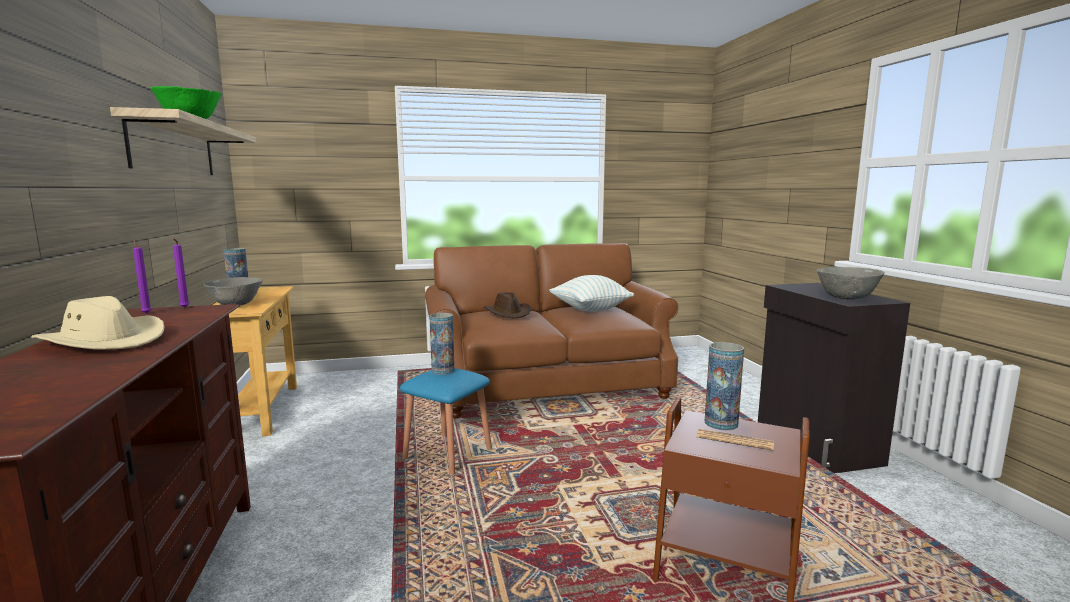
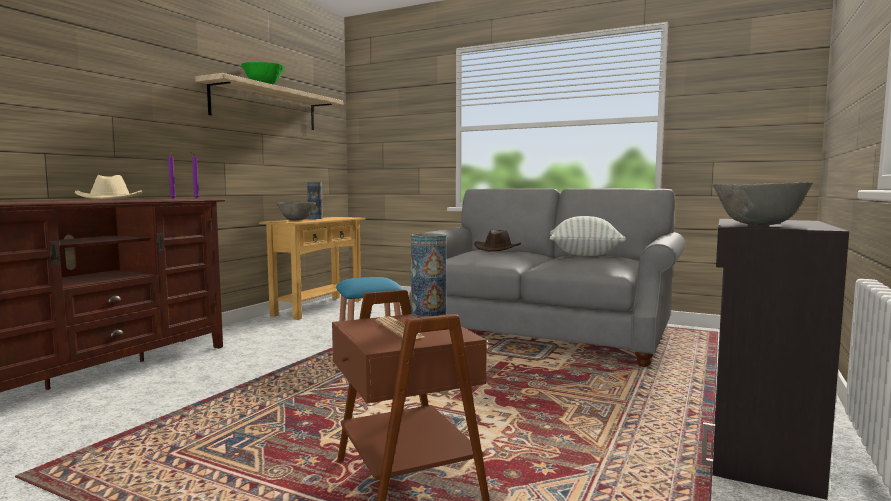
camera: 40 degrees right, 5 degrees down
(443, 371) = (372, 277): vase -> none
(547, 384) = (545, 333): brown sofa -> grey sofa

